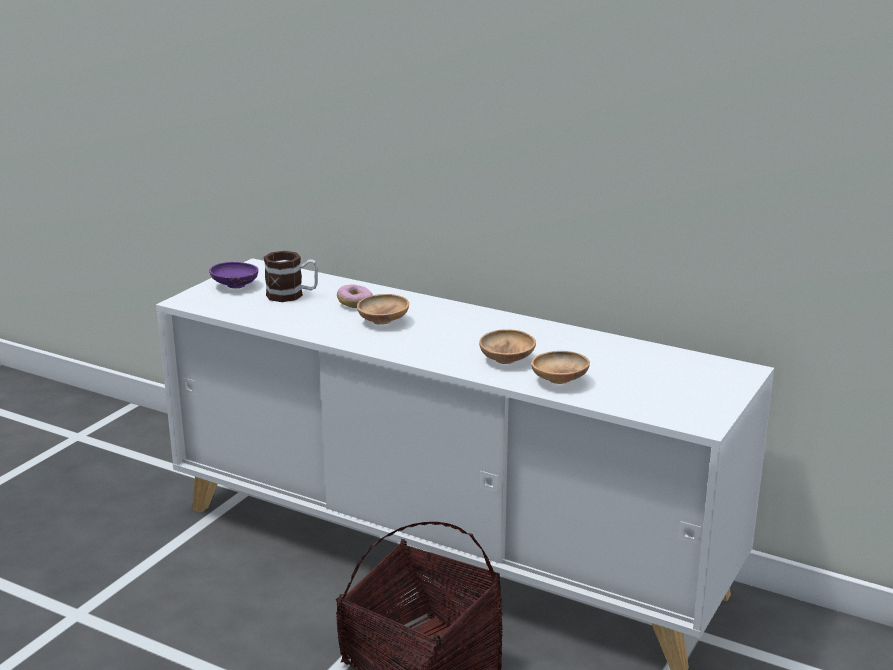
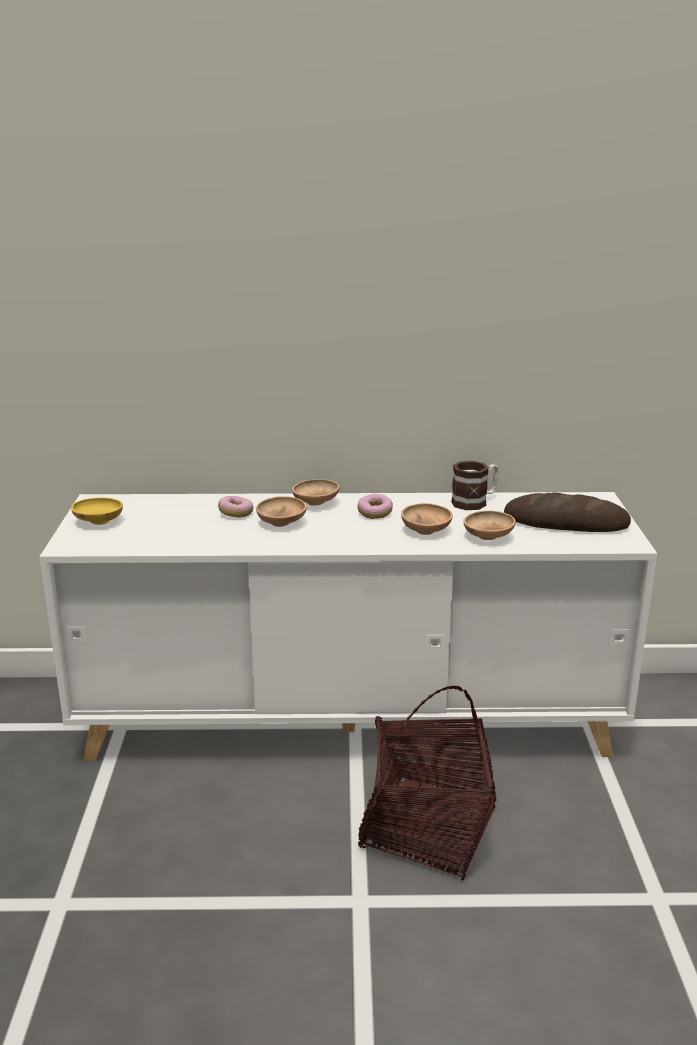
camera: 30 degrees left, 0 degrees up
(234, 285) = (98, 522): purple bowl -> yellow bowl
(292, 295) = (167, 518): mug -> mug (475, 502)
(439, 310) = (315, 503): none -> brown bowl
(481, 332) = (374, 513): none -> donut
(665, 386) = (565, 522): none -> bread

